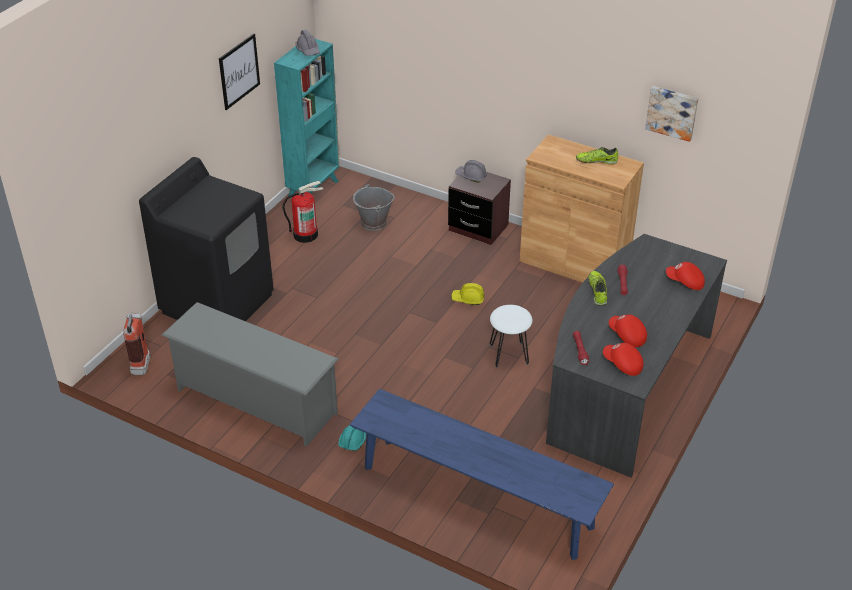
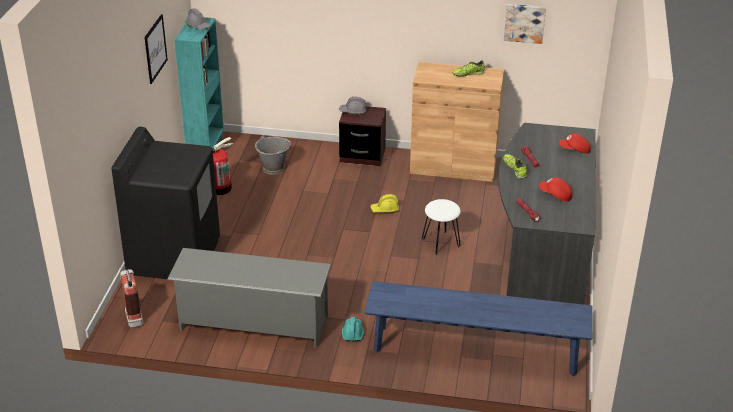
camera: 20 degrees left, 5 degrees down
(622, 364) = (564, 215): red cap -> none

